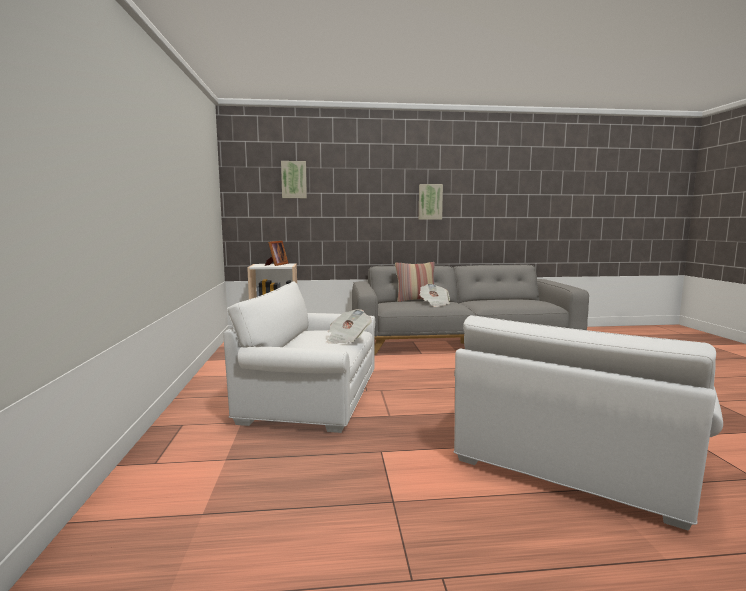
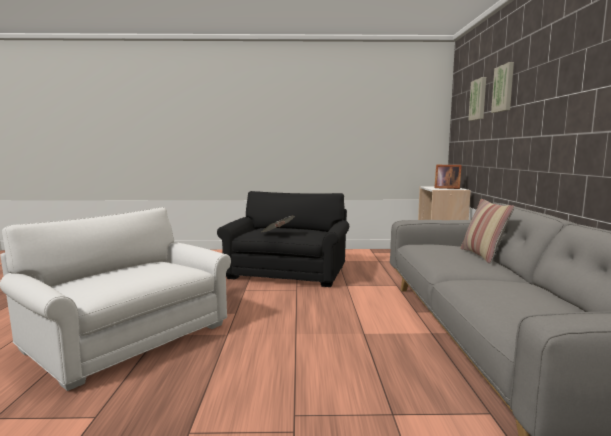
camera: 95 degrees right, 0 degrees up
(312, 397) = (288, 272): white armchair -> black armchair
(430, 202) = (580, 106): picture -> picture (504, 88)
(434, 304) = (449, 259): newspaper -> none

